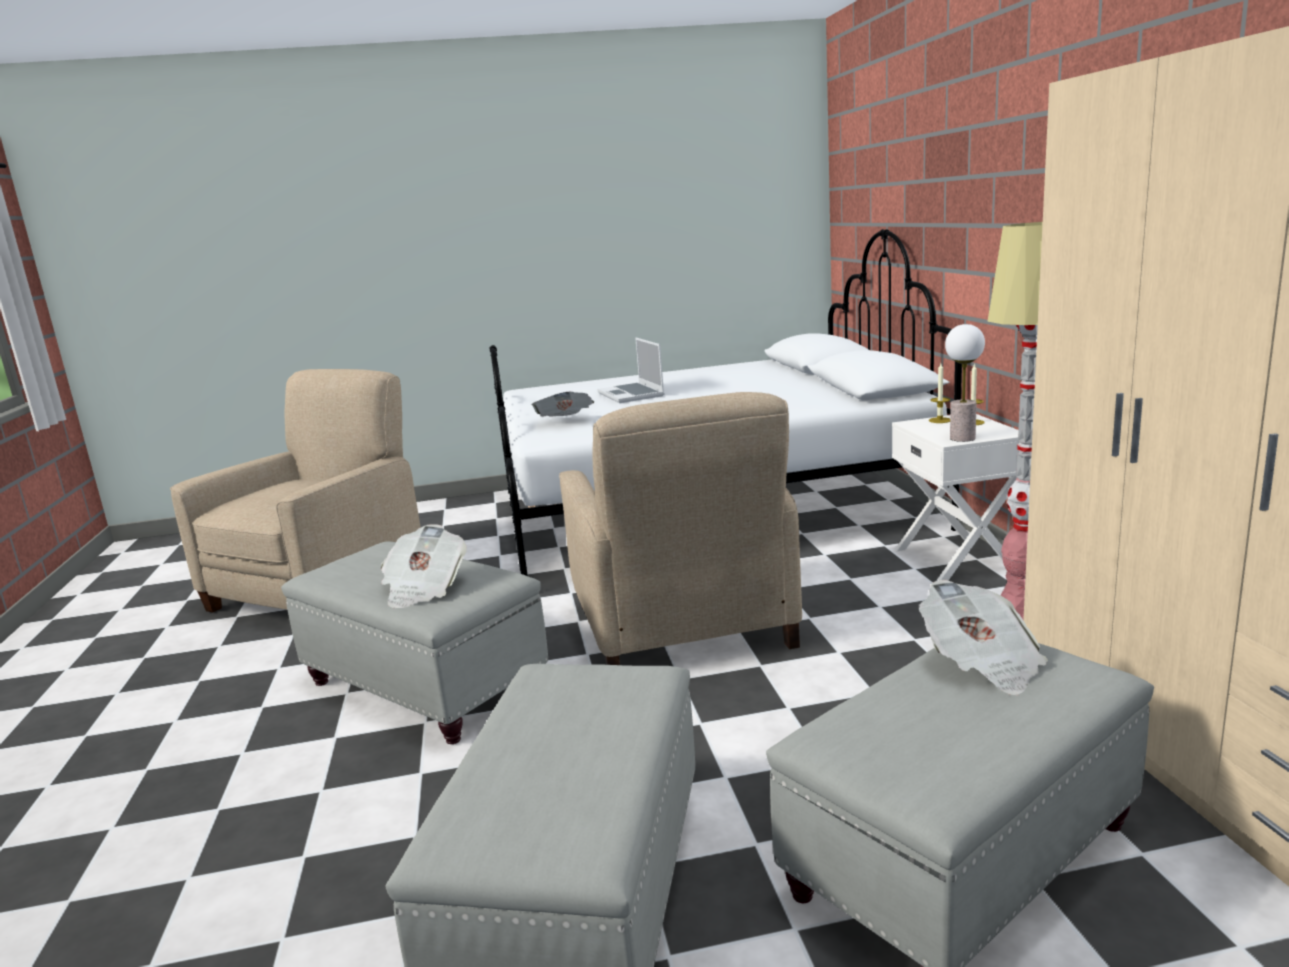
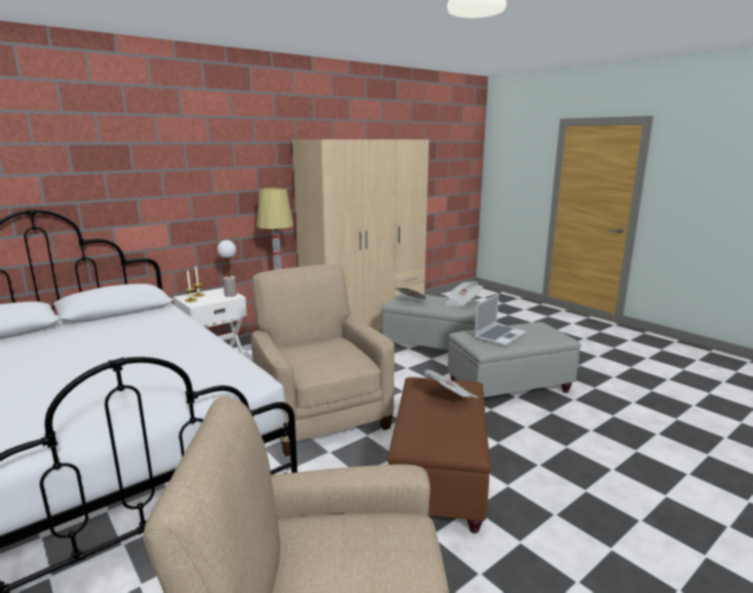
camera: 120 degrees left, 0 degrees up
(426, 685) = (438, 478): grey ottoman -> brown ottoman
(565, 422) = (183, 388): newspaper -> newspaper (461, 303)
(632, 394) = (65, 385): laptop -> laptop (499, 336)
(683, 626) = (320, 415): beige armchair -> beige armchair turned 75 degrees counterclockwise

